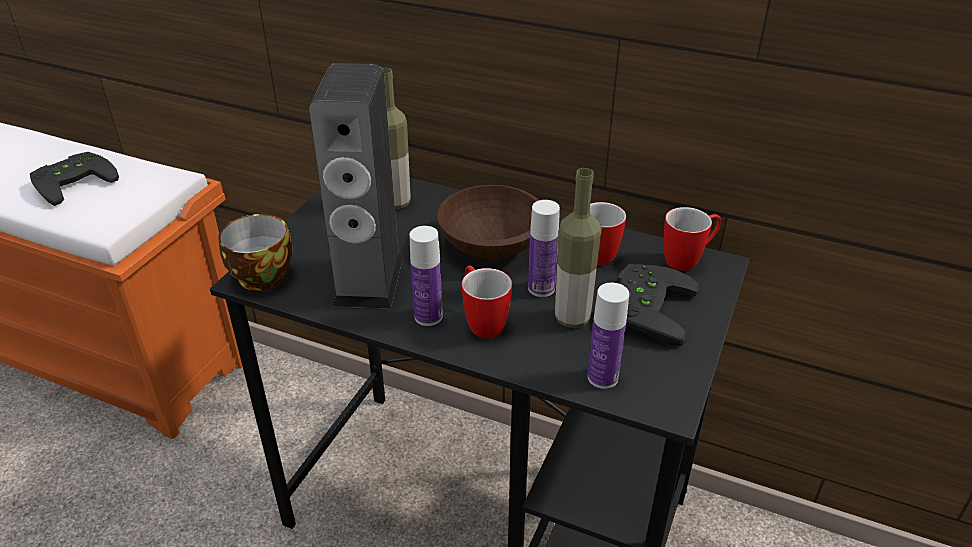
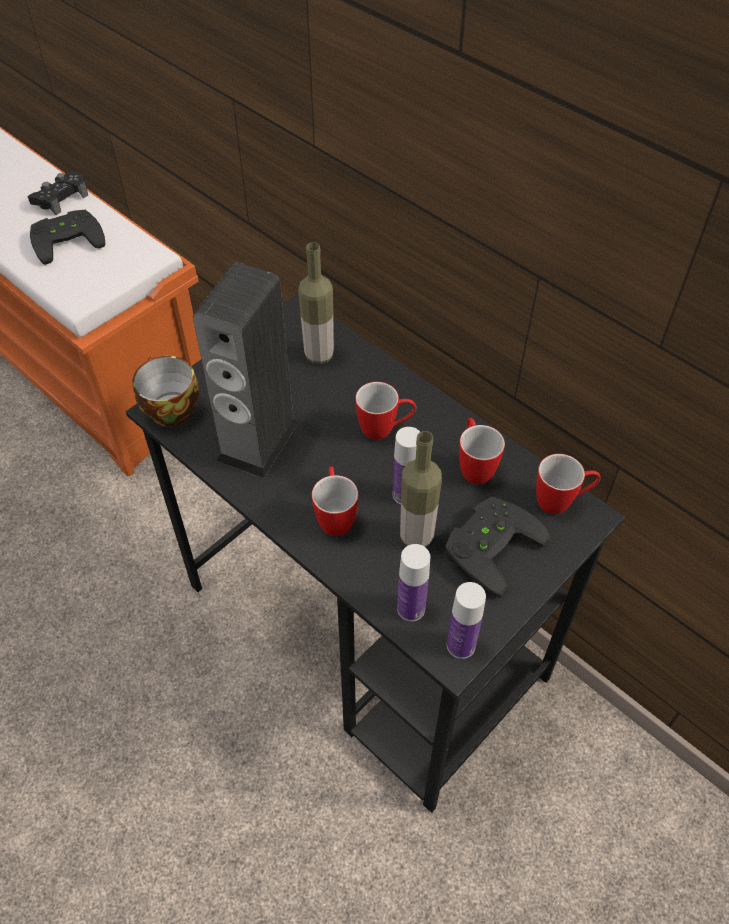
camera: 20 degrees right, 15 degrees up
(54, 152) = (61, 198): none -> black game controller
(428, 316) = (292, 496): bottle -> bottle (461, 645)
(492, 244) = (385, 429): brown bowl -> mug

